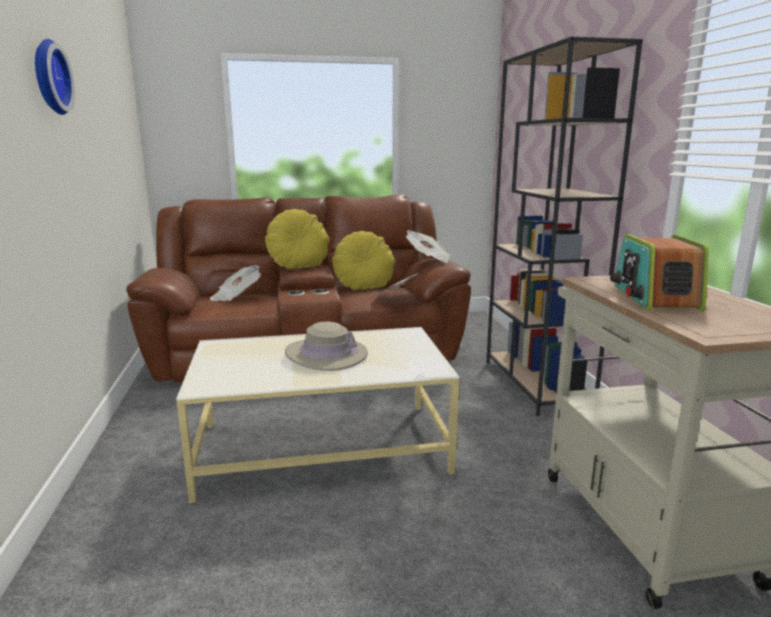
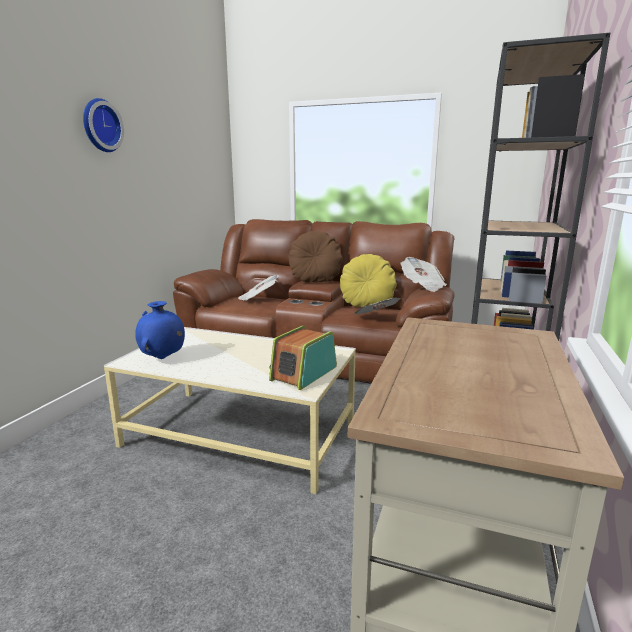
camera: 30 degrees right, 0 degrees up
(240, 376) = (163, 358): none -> blue vase
(298, 267) = (315, 281): yellow pillow -> brown pillow
(326, 355) = (243, 356): beige hat -> none
(654, 298) = (448, 357): radio -> radio (303, 373)

